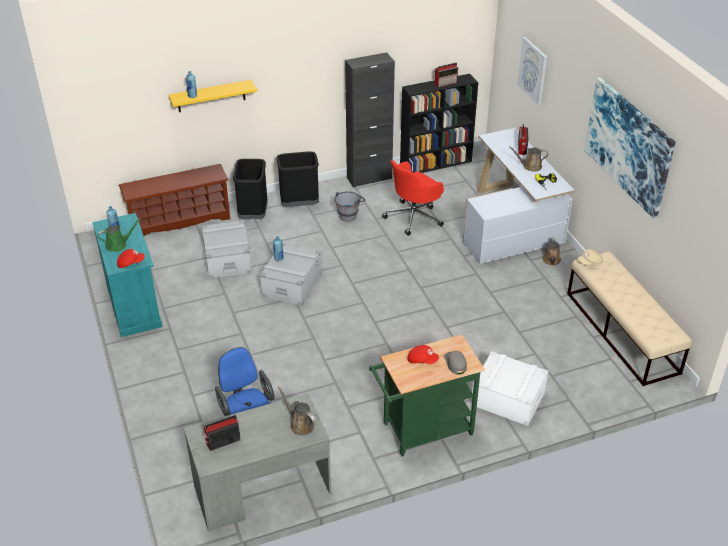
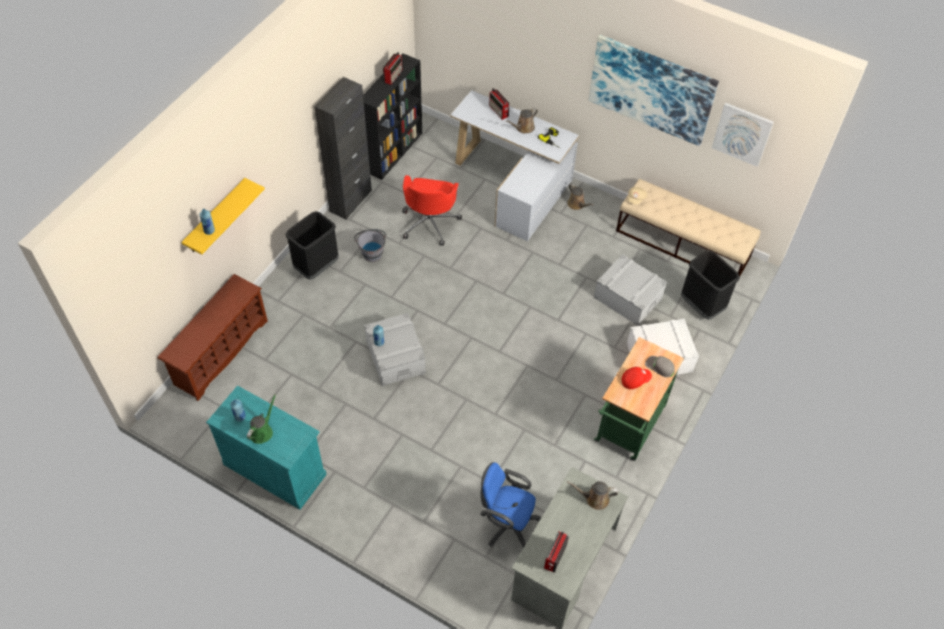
camera: 40 degrees left, 15 degrees up
(130, 263) = (296, 443): red cap -> none
(227, 259) = (311, 366): grey storage box -> grey storage box (627, 298)
(253, 215) = (285, 303): black trash can -> black trash can (702, 306)
(533, 70) = (488, 35): picture -> picture (742, 134)

